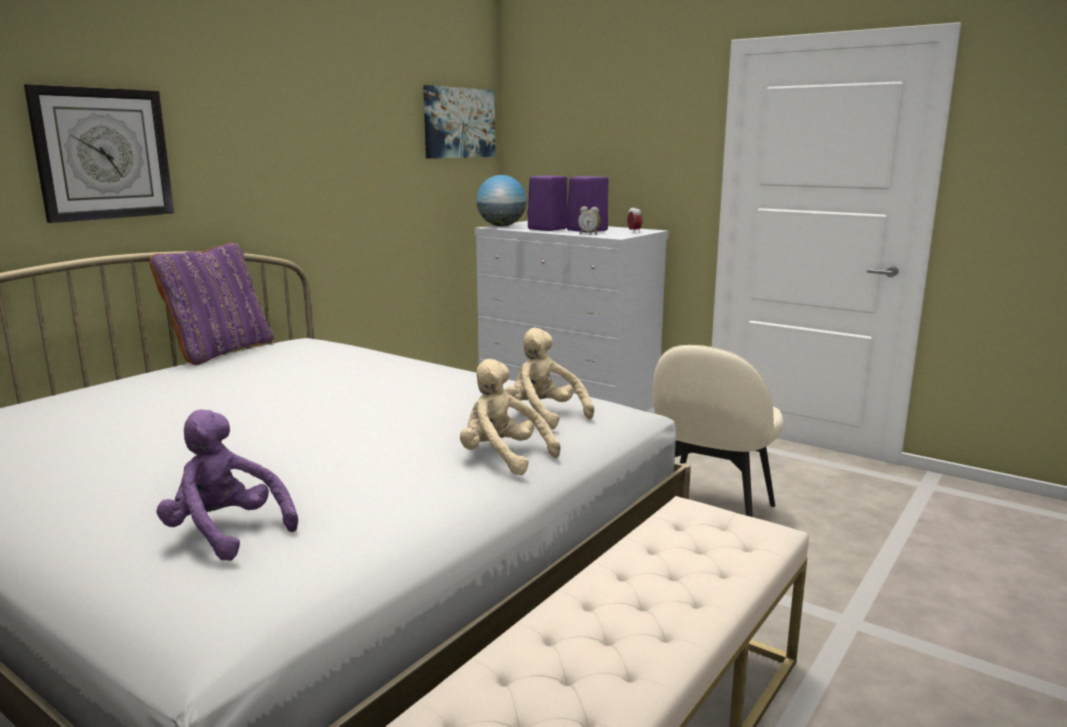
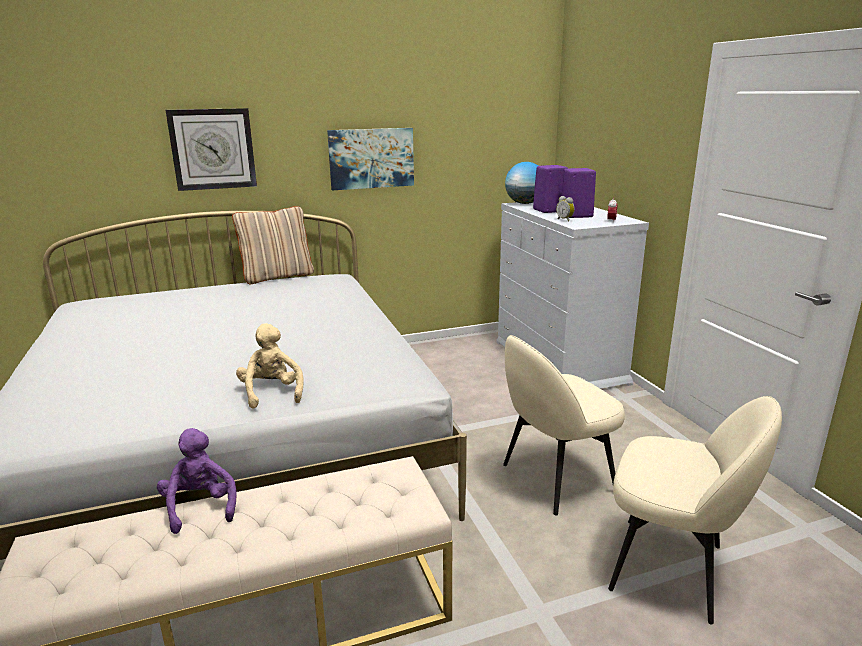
camera: 35 degrees right, 5 degrees up
(220, 351) = (277, 276): purple pillow -> beige pillow
(226, 533) = (76, 396): purple plush toy -> purple plush toy (200, 507)
(459, 123) = (511, 116): picture -> picture (371, 158)
(543, 416) = (347, 369): beige plush toy -> none
(888, 547) = (671, 568): none -> beige chair

